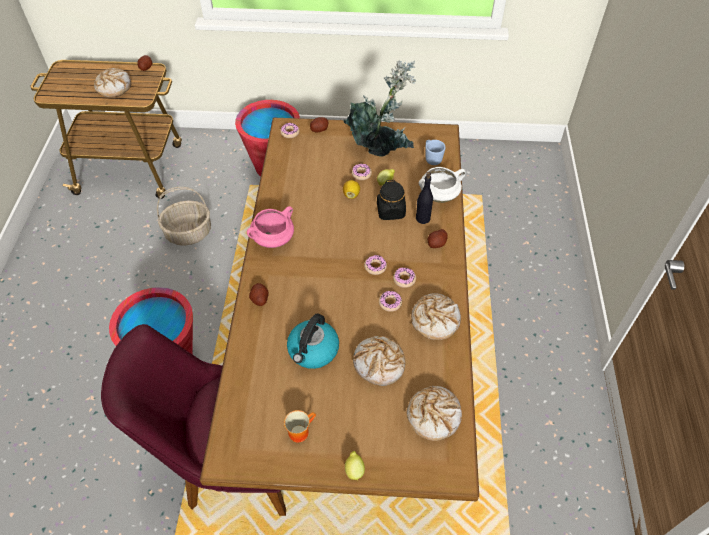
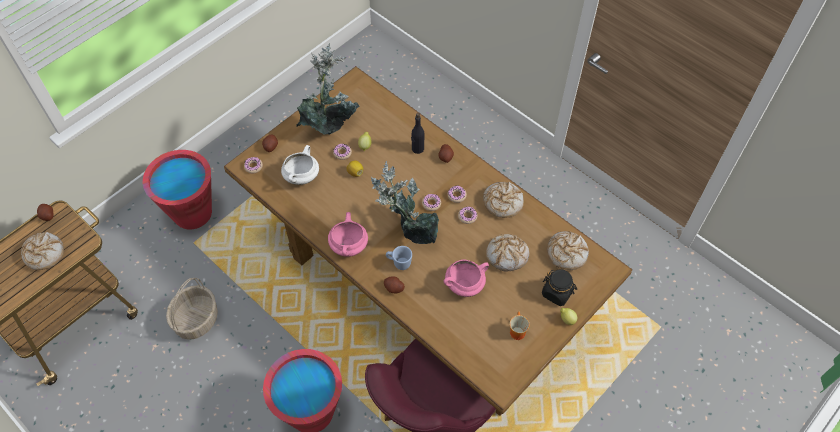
camera: 50 degrees left, 5 degrees up
(313, 351) = (465, 284): kettle -> pink cooking pot
(330, 269) = (408, 230): none -> potted plant
(391, 211) = (393, 161): black jar -> black jar (557, 293)
(432, 158) = (371, 104): blue mug -> blue mug (399, 263)
(439, 195) = (408, 125): white cooking pot -> white cooking pot (301, 176)

